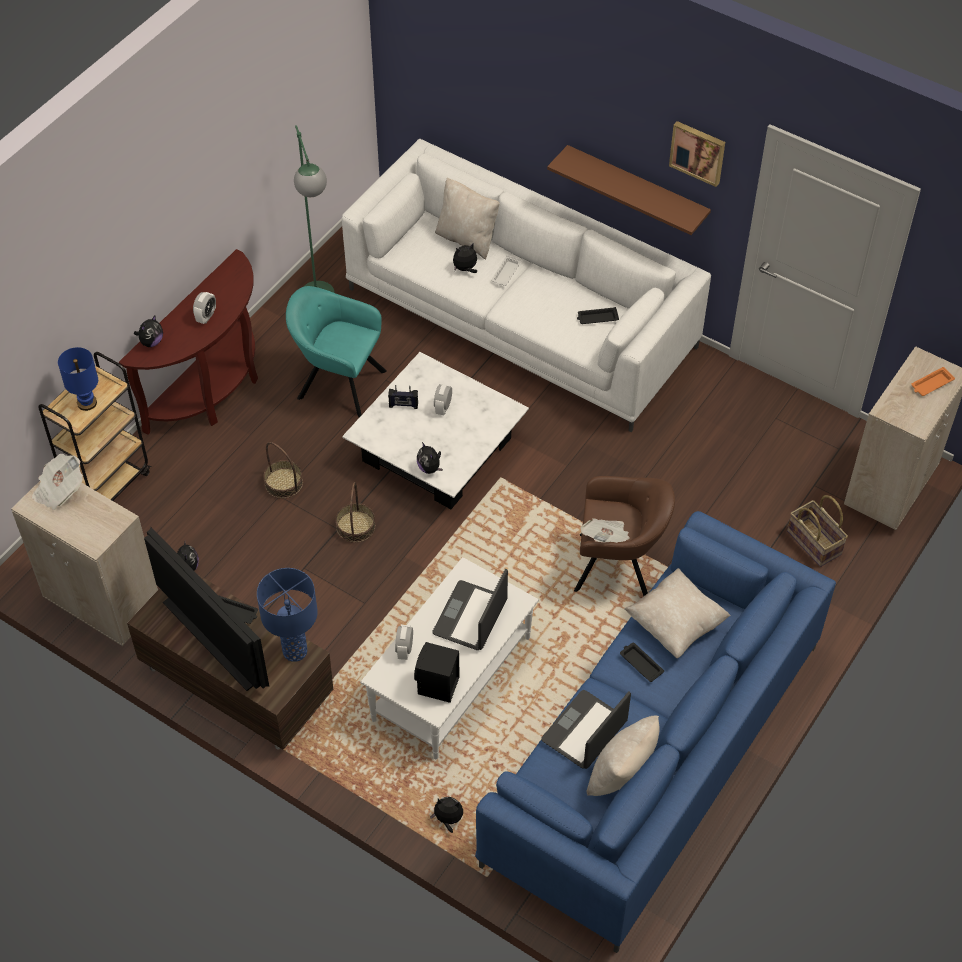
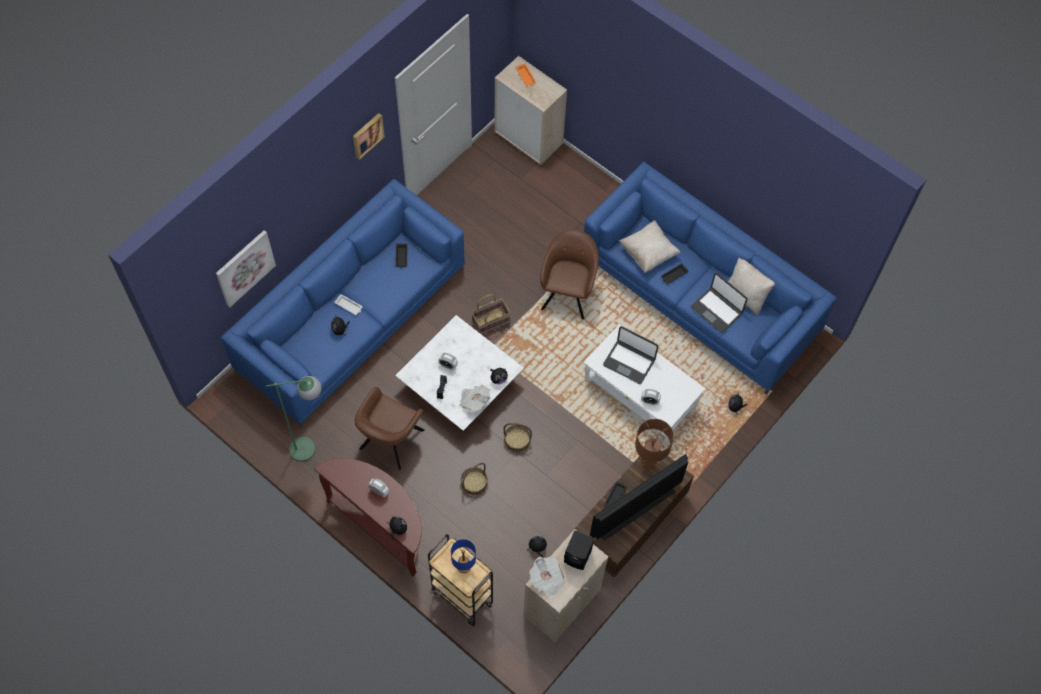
camera: 85 degrees left, 10 degrees up
(294, 651) = (648, 462): blue table lamp -> brown table lamp
(338, 383) = (390, 441): turquoise armchair -> brown armchair
(437, 687) = (677, 386): black speaker -> black speaker (578, 556)
(467, 239) = (310, 326): beige pillow -> none
(480, 94) = (244, 267): none -> picture
(521, 318) = (352, 319): white sofa -> blue sofa
(606, 538) = (578, 281): newspaper -> newspaper (474, 401)
(636, 189) = (342, 194): brown shelf -> none
(815, 542) = (563, 186): basket -> basket (490, 321)

